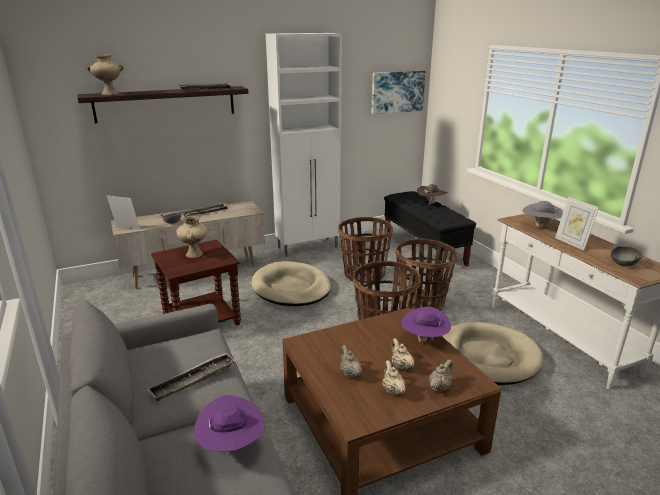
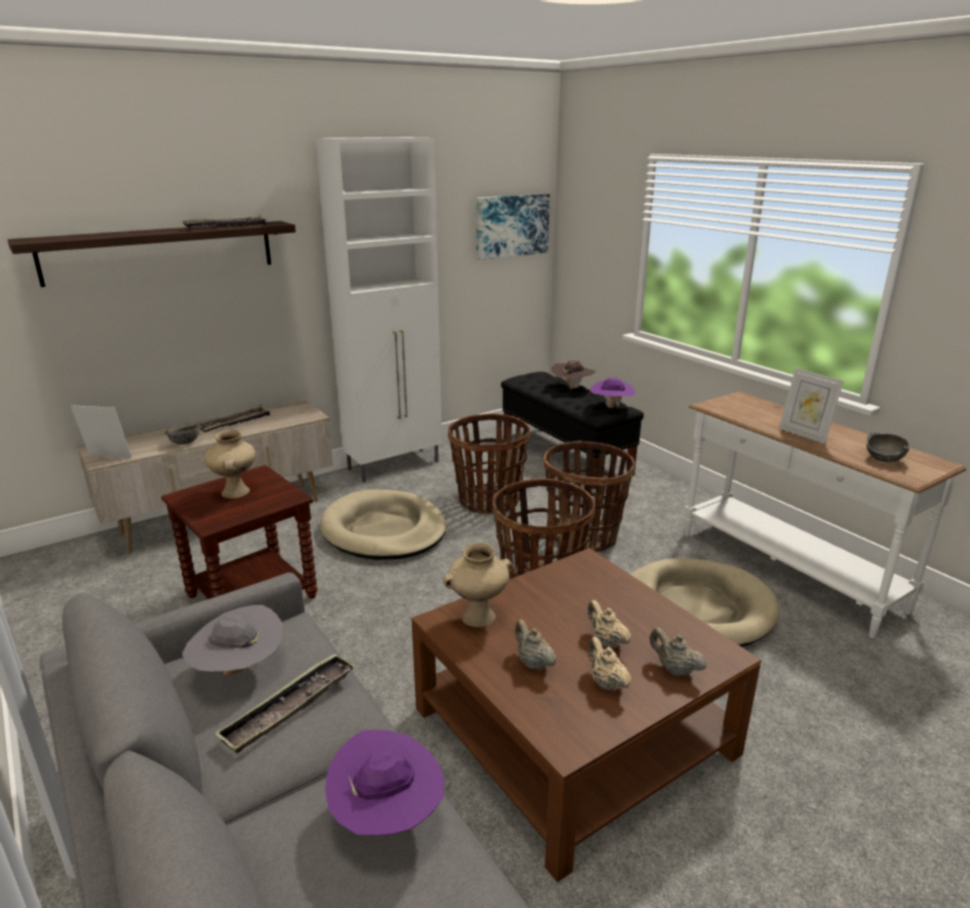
camera: 10 degrees left, 0 degrees up
(109, 94) = (65, 237): beige vase -> beige vase (478, 618)
(424, 340) = (627, 597): purple hat -> purple hat (611, 407)
(440, 387) = (674, 669): beige teapot -> beige teapot turned 75 degrees counterclockwise
(540, 227) = (753, 414): grey hat -> grey hat (239, 670)

